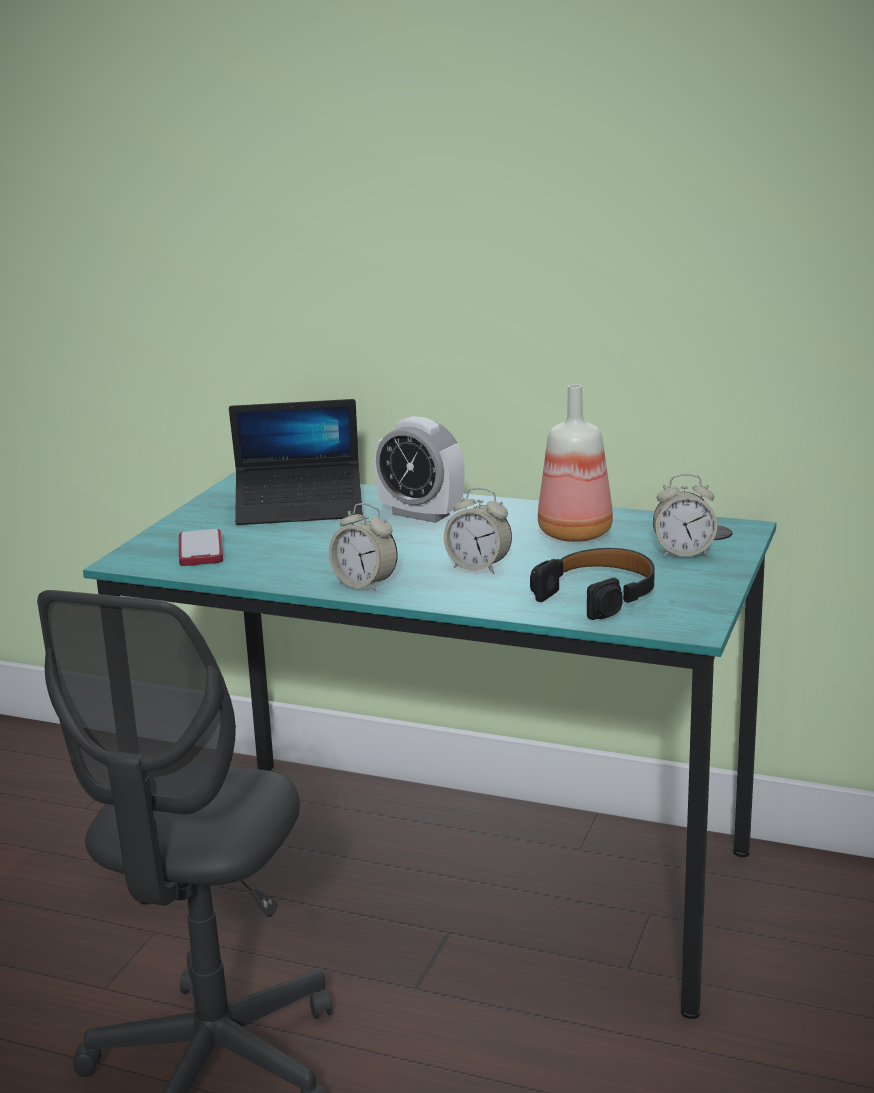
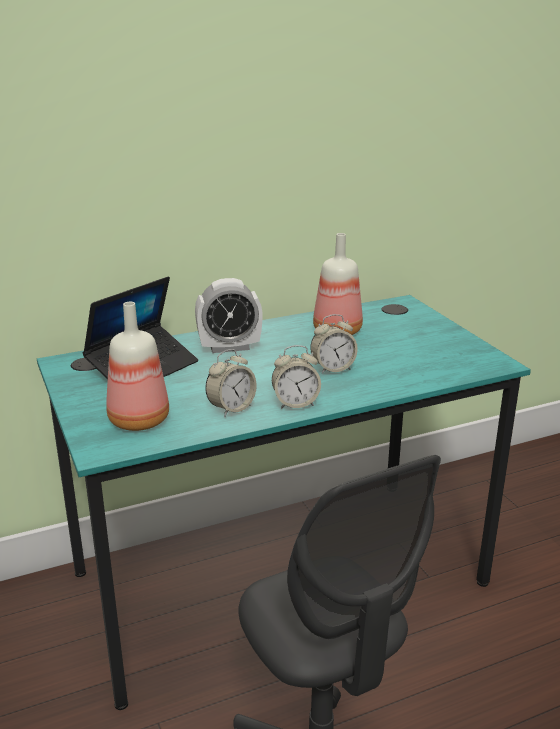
camera: 45 degrees left, 5 degrees up
(200, 550) = (139, 421): phone -> bottle
(599, 594) = (423, 362): black headphones -> none
(683, 553) = (409, 324): alarm clock -> alarm clock (231, 408)

